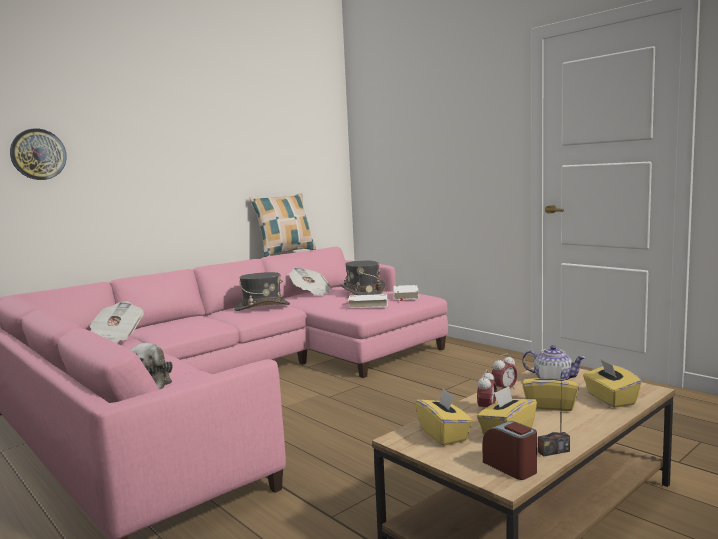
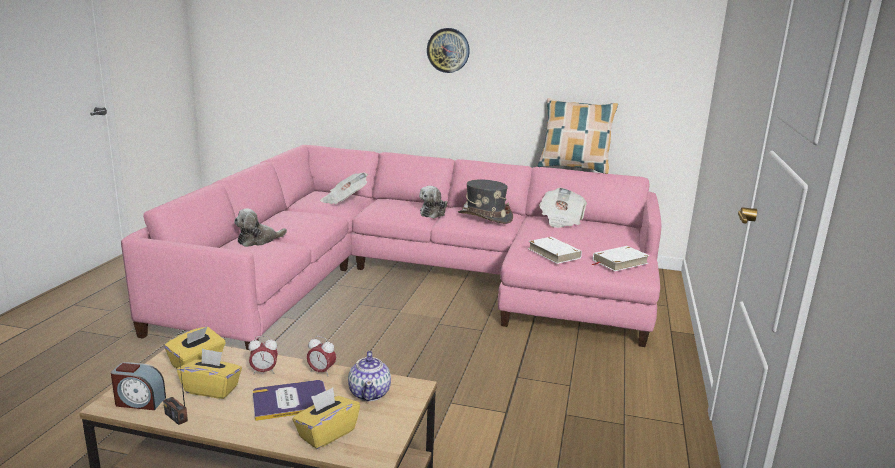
camera: 55 degrees right, 10 degrees up
(38, 154) = (352, 35): wall clock -> wall clock (448, 50)
(216, 319) = (433, 213): none -> plush toy
(363, 293) = (593, 240): grey hat -> none
(510, 467) = (139, 402): alarm clock -> alarm clock turned 75 degrees clockwise
(549, 405) = (290, 401): yellow tissue box -> book

